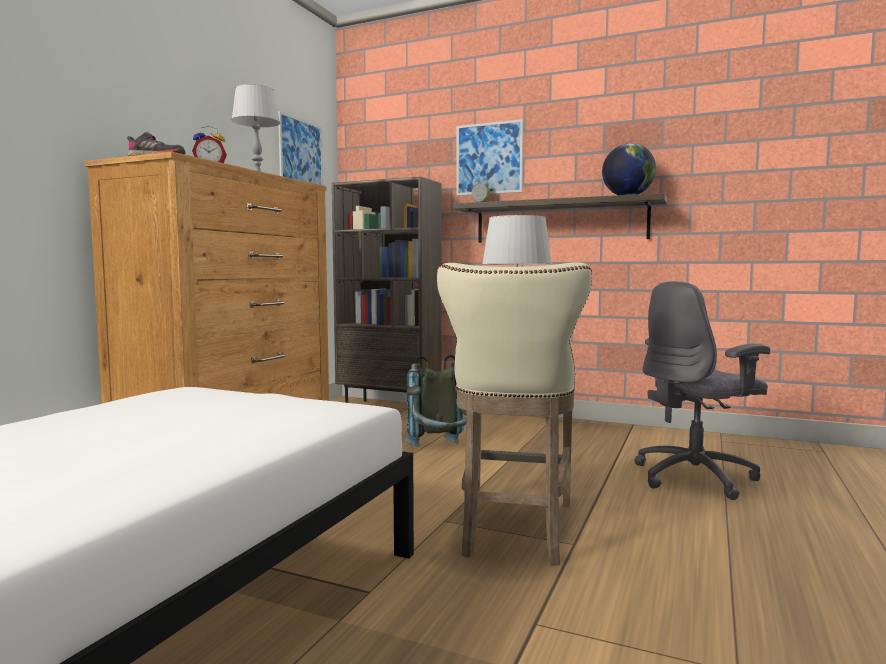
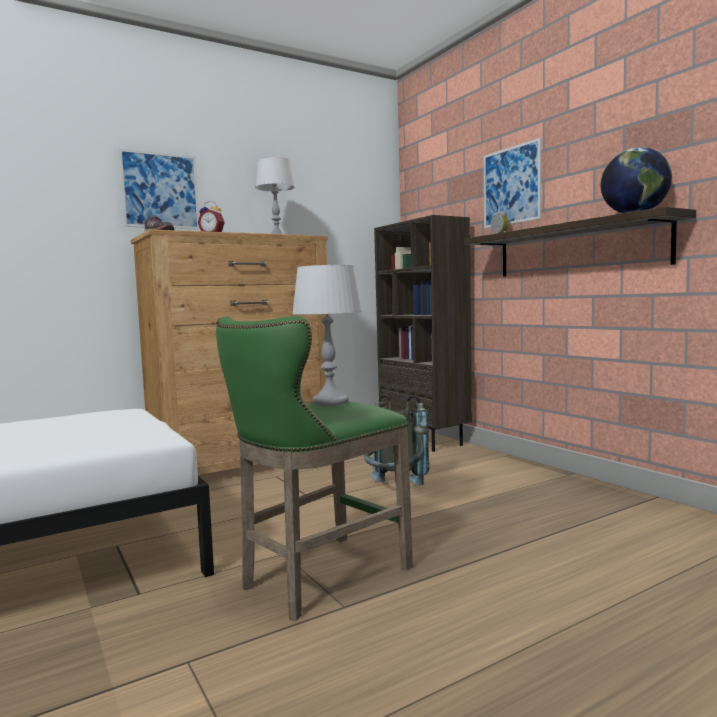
camera: 35 degrees right, 0 degrees up
(301, 154) = (351, 205): picture -> picture (160, 190)
(514, 531) = (317, 579): beige stool -> green stool
(696, 477) = (614, 576): grey office chair -> none

